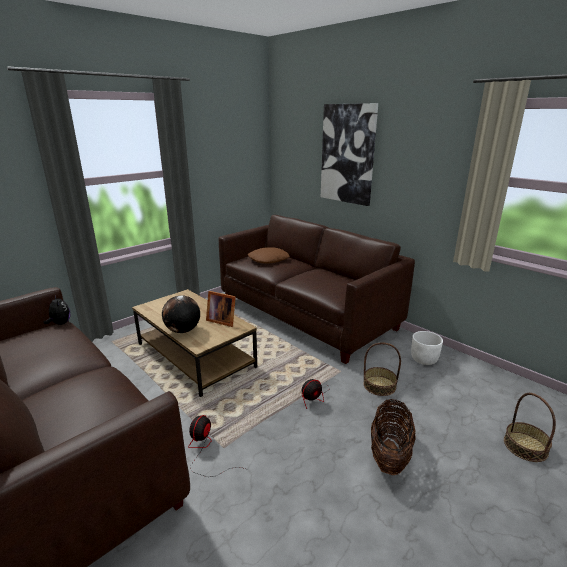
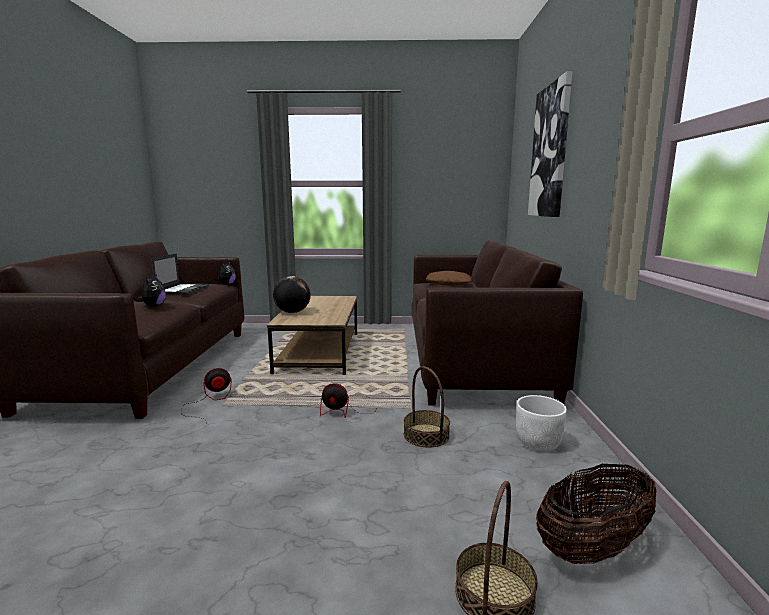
camera: 45 degrees right, 10 degrees down
(48, 352) = (183, 289): none -> laptop
(99, 390) = (153, 306): none -> plush toy
(221, 320) = (331, 315): picture frame -> none
(389, 454) = (314, 483): basket -> basket (592, 548)

